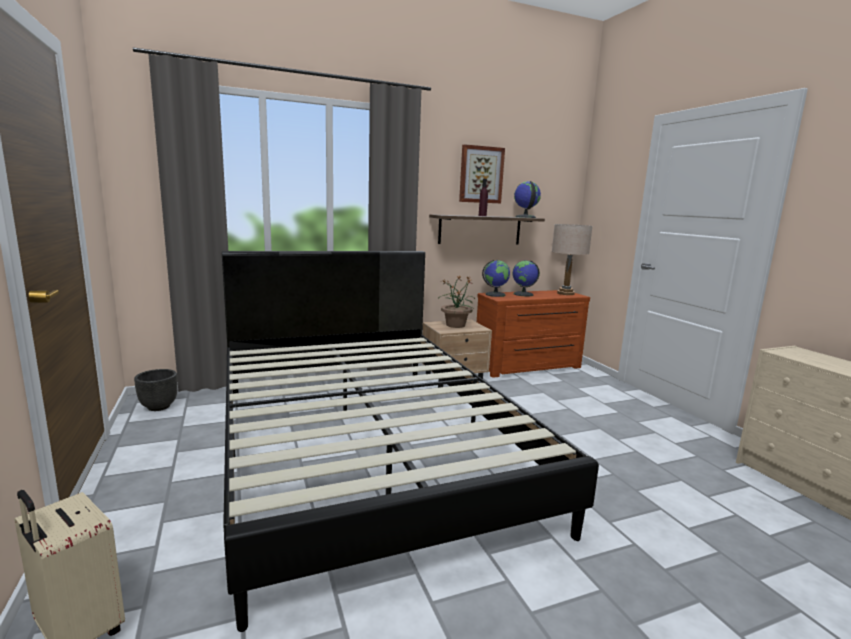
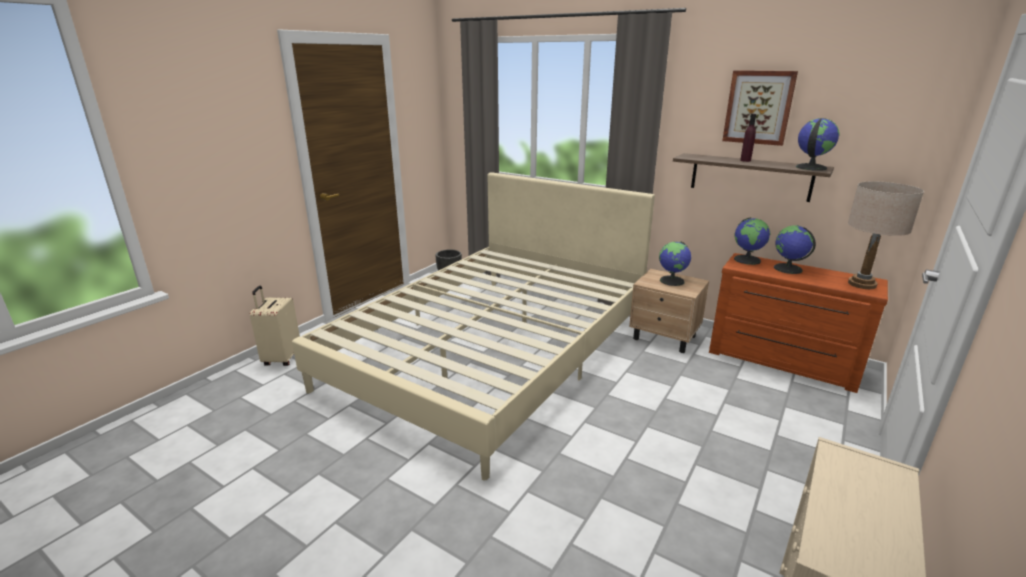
camera: 55 degrees right, 10 degrees up
(365, 448) = (492, 352): black bed -> beige bed
(455, 325) = (672, 281): potted plant -> globe

